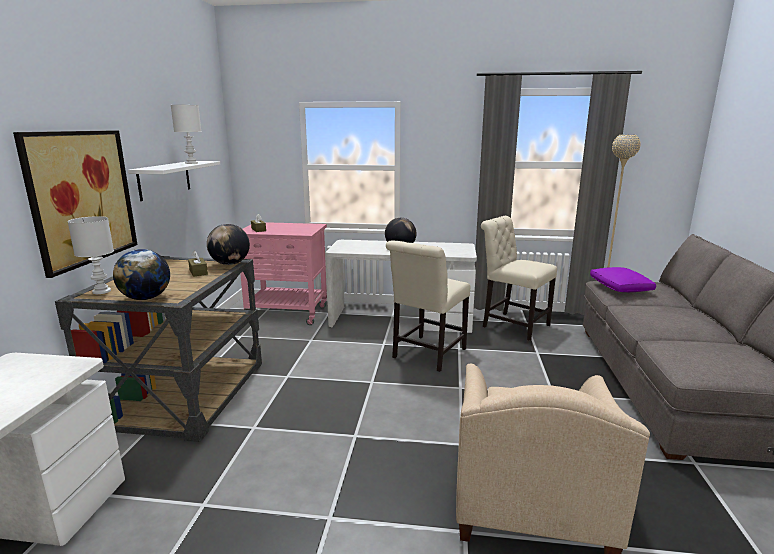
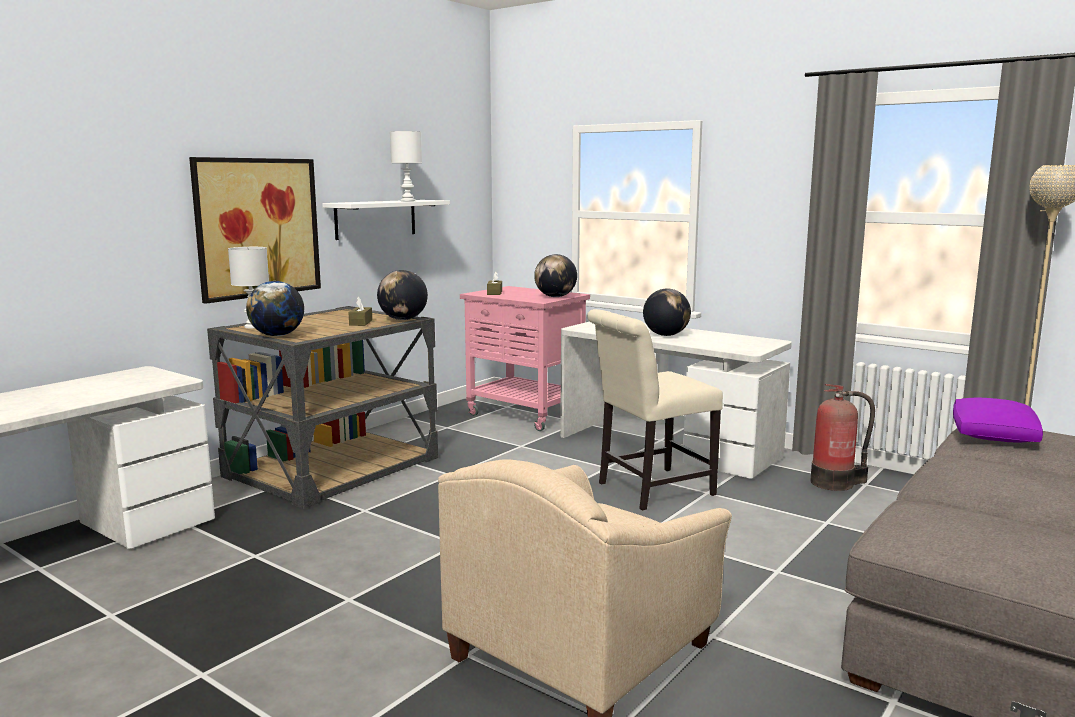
camera: 30 degrees right, 5 degrees down
(308, 228) = (555, 297): none -> globe
(512, 325) = (835, 483): beige chair -> fire extinguisher

